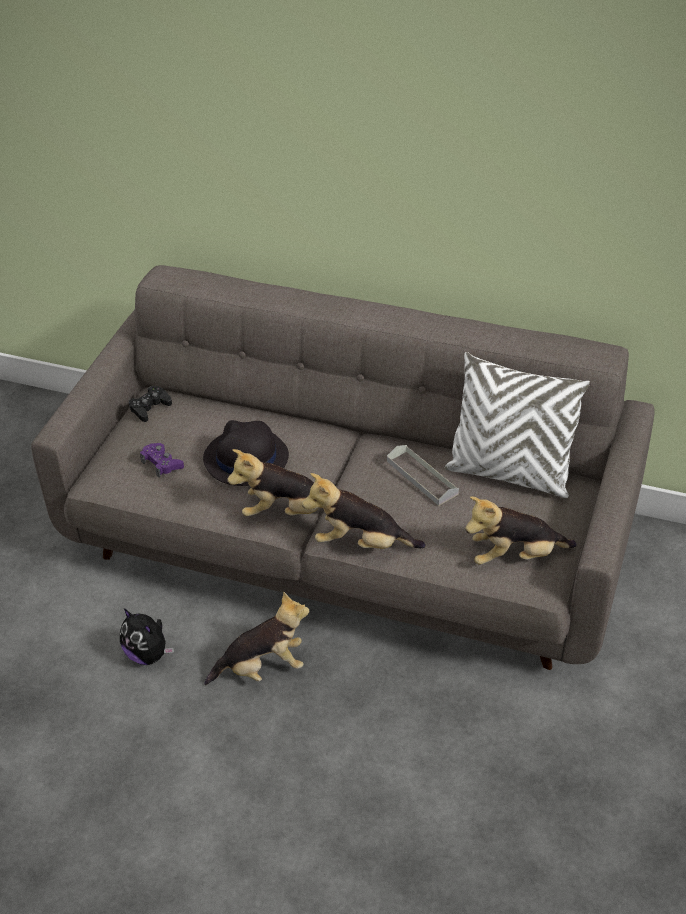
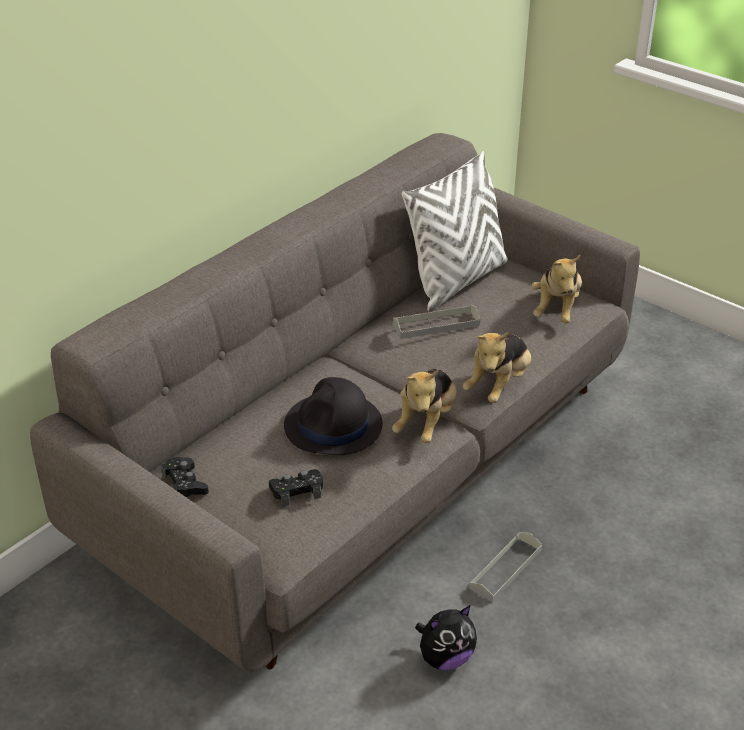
camera: 70 degrees left, 5 degrees down
(162, 463) = (297, 491): purple game controller -> black game controller
(263, 668) = (505, 569): plush toy -> grey tray

